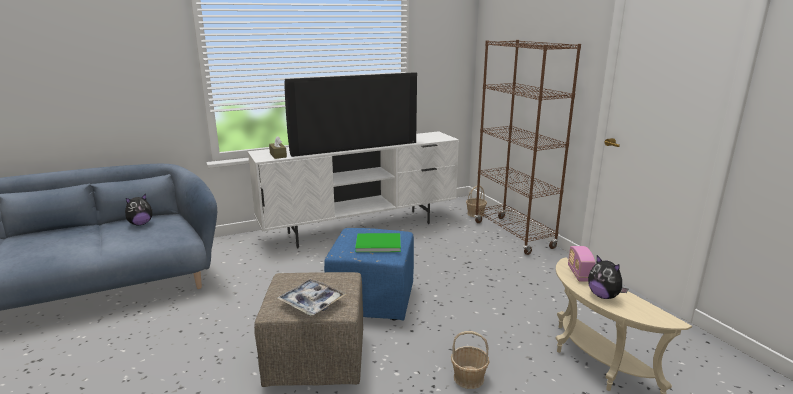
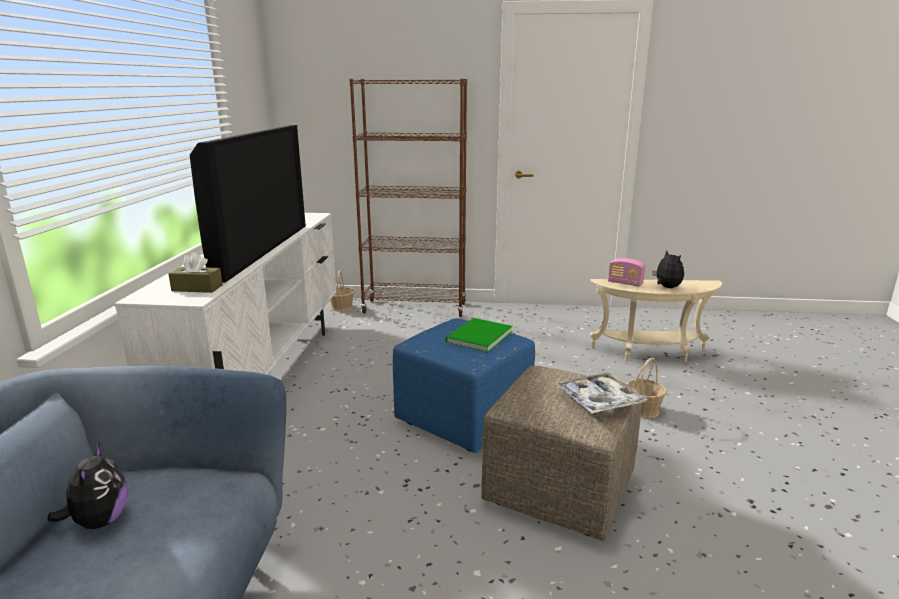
camera: 60 degrees left, 0 degrees up
(603, 296) = (666, 287): plush toy -> plush toy turned 105 degrees counterclockwise

